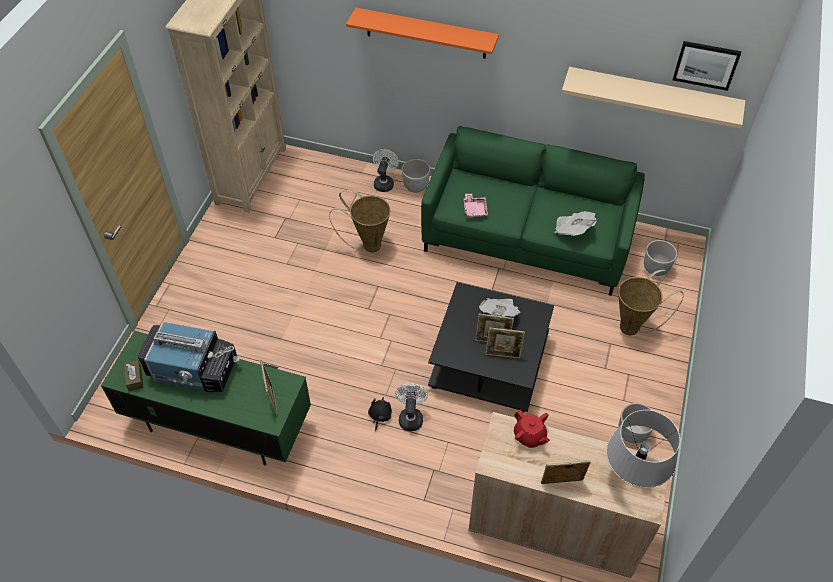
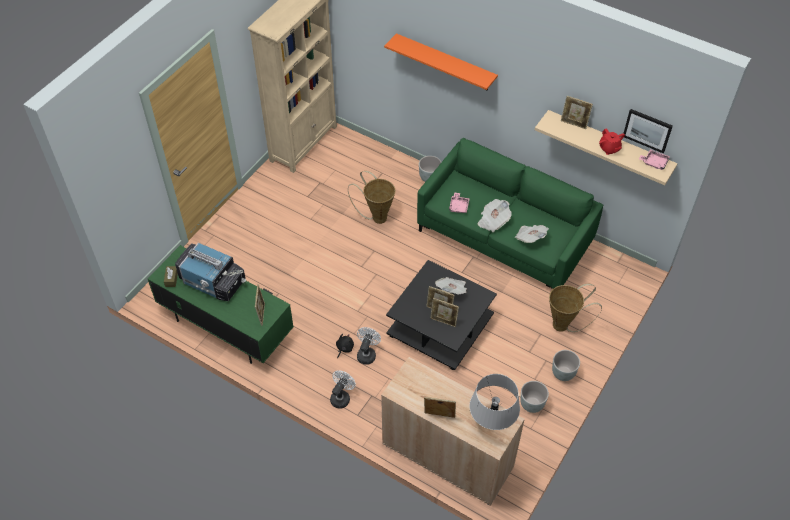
camera: 15 degrees right, 0 degrees up
(384, 182) = (405, 169): white fan -> white fan (341, 397)
(521, 219) = (493, 221): none -> newspaper
(529, 436) = (428, 379): red teapot -> red teapot (609, 149)
(606, 77) = (574, 124): none -> picture frame
(655, 269) = (600, 284): grey planter -> grey planter (563, 373)
(718, 104) = (654, 162): none -> pink tray

